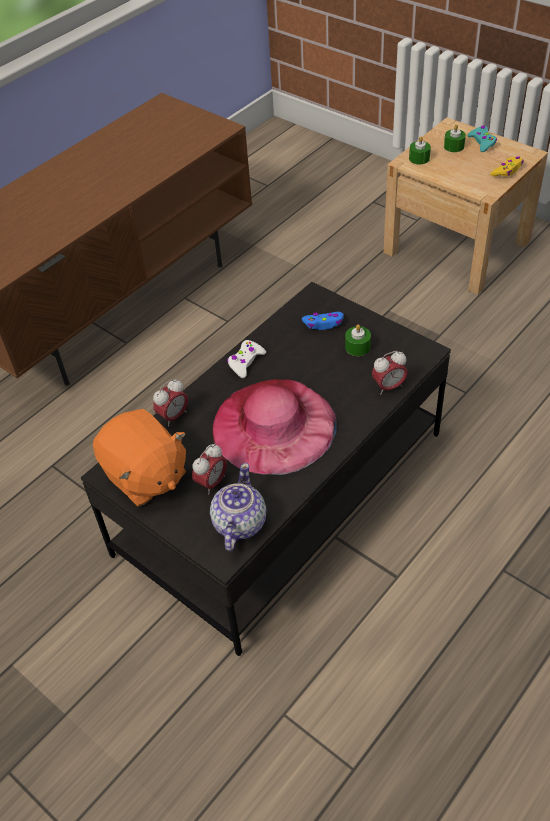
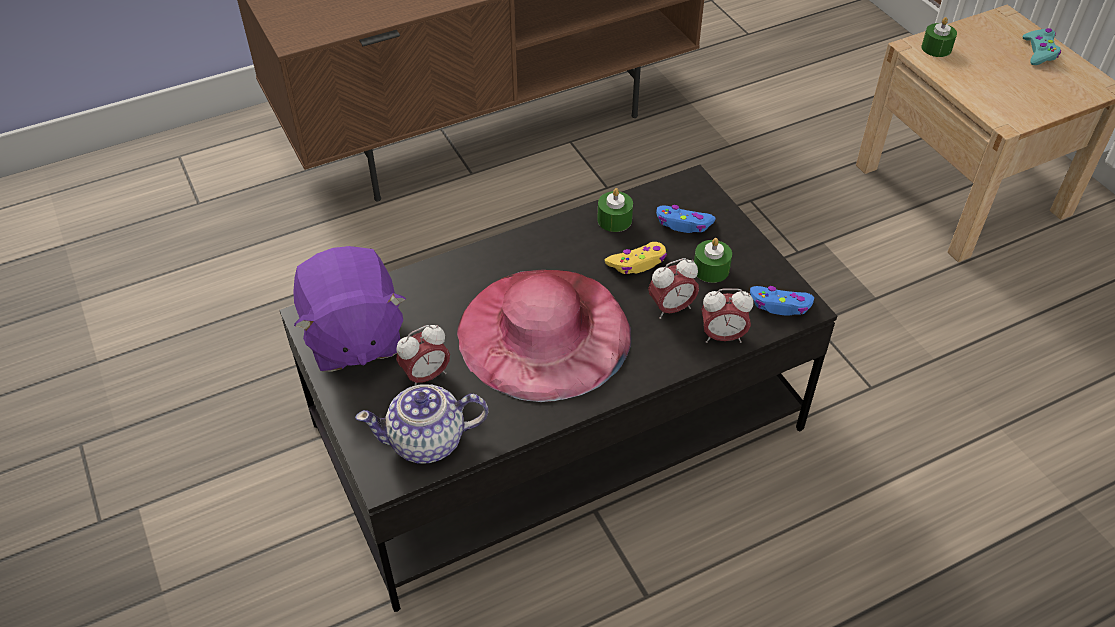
camera: 20 degrees right, 0 degrees up
(145, 476) = (353, 337): orange plush toy -> purple plush toy
(173, 416) = (429, 276): alarm clock -> alarm clock (671, 308)
(239, 524) = (428, 441): teapot -> teapot turned 135 degrees counterclockwise
(245, 362) = (556, 239): white game controller -> none
(413, 354) = (780, 305): none -> blue game controller
(454, 146) = (995, 46): green candle -> green candle (614, 219)
(507, 171) = (1055, 100): yellow game controller -> yellow game controller (637, 263)

